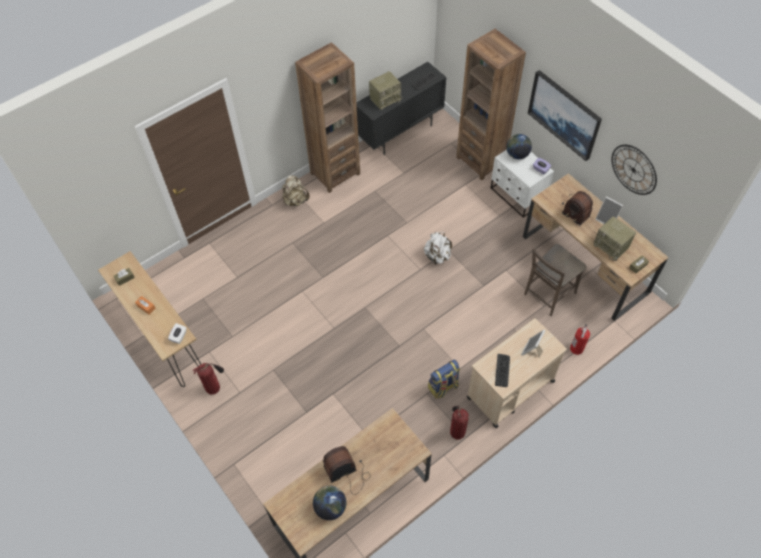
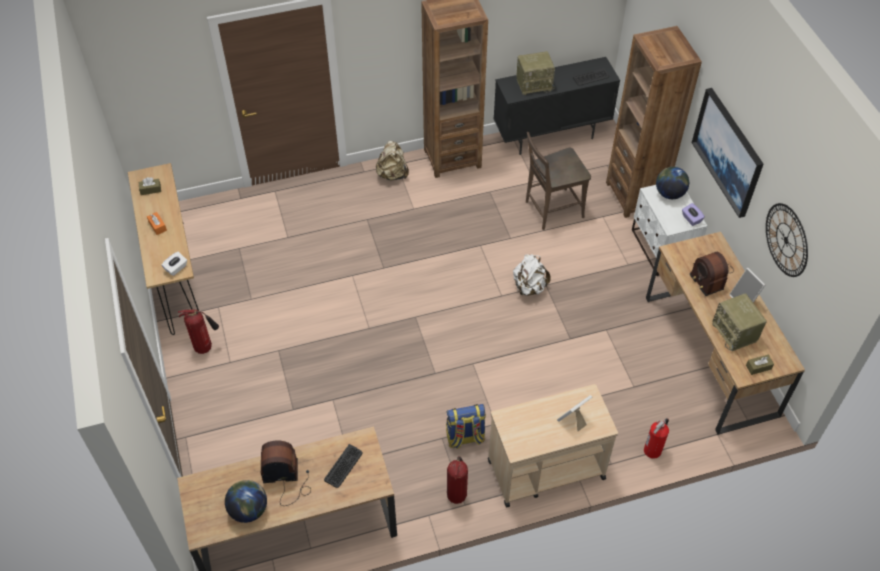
camera: 20 degrees right, 5 degrees down
(502, 370) = (525, 430): keyboard -> keyboard (343, 466)
(547, 295) = (645, 376): brown chair -> brown chair (551, 210)

